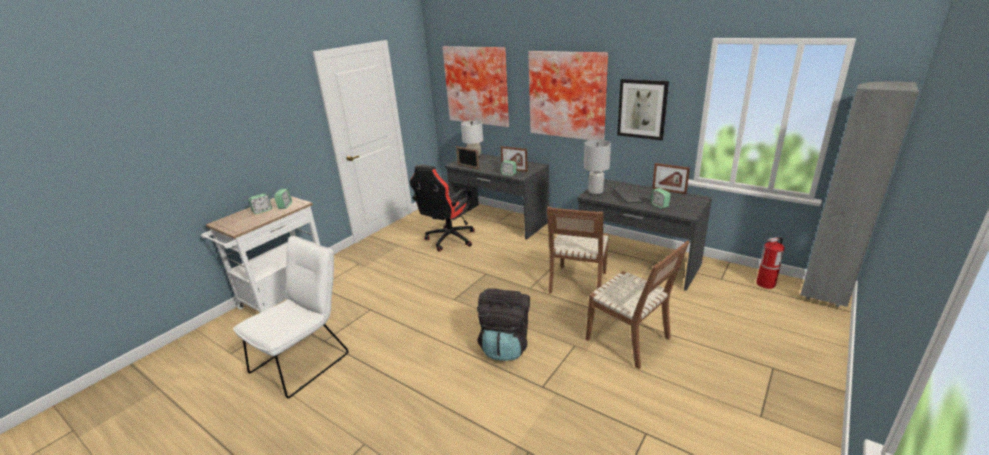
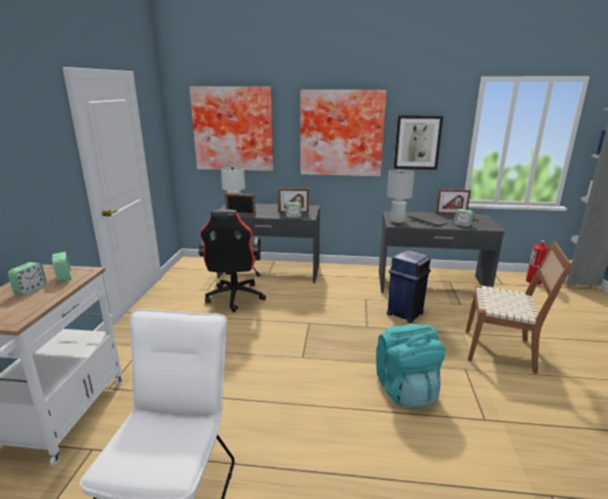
camera: 30 degrees left, 5 degrees down
(505, 345) = (406, 389): black backpack -> turquoise backpack
(577, 285) = (405, 313): chair -> blue trash can

